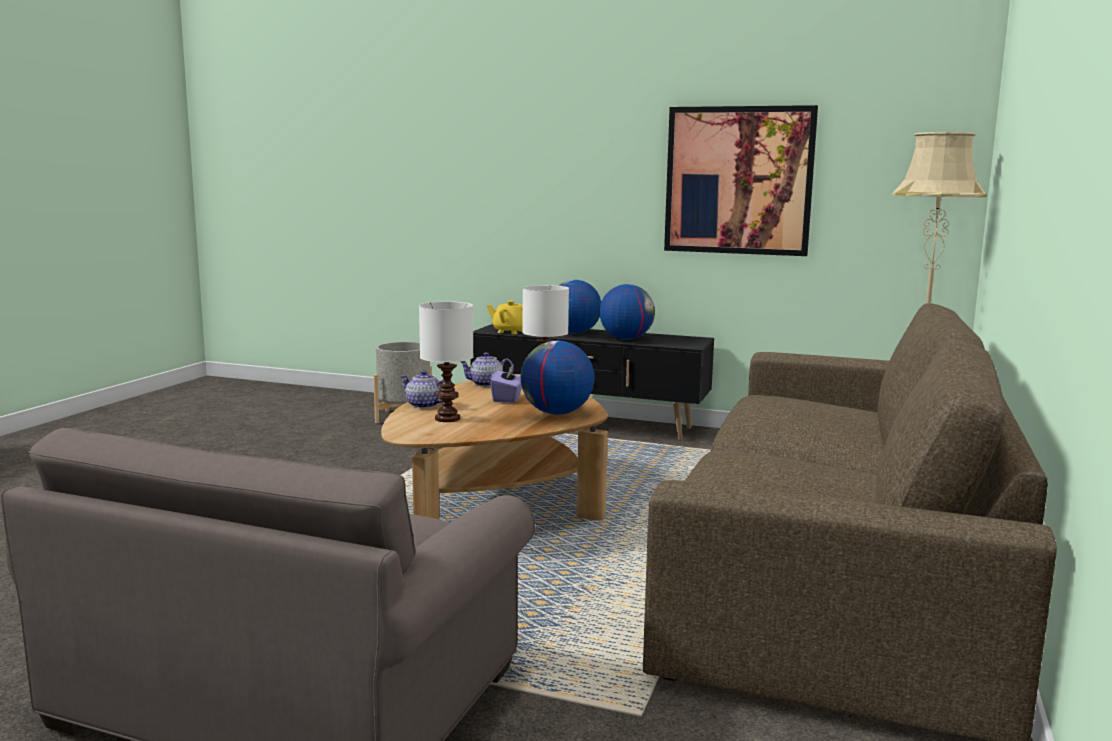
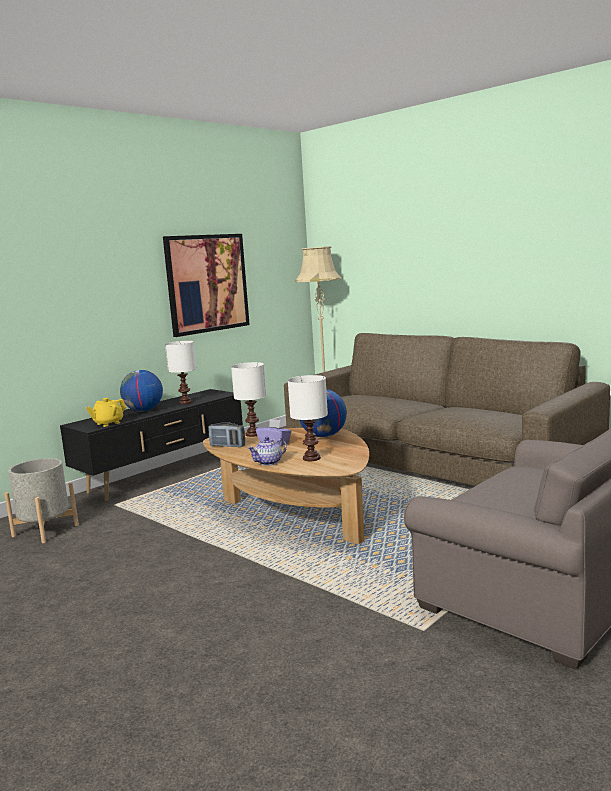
camera: 65 degrees left, 0 degrees up
(486, 384) = (227, 446): teapot -> radio
(626, 339) = (185, 402): globe -> white table lamp

